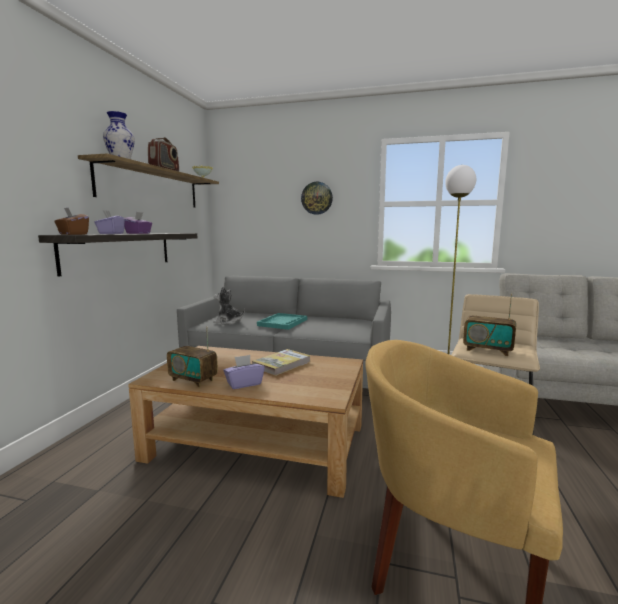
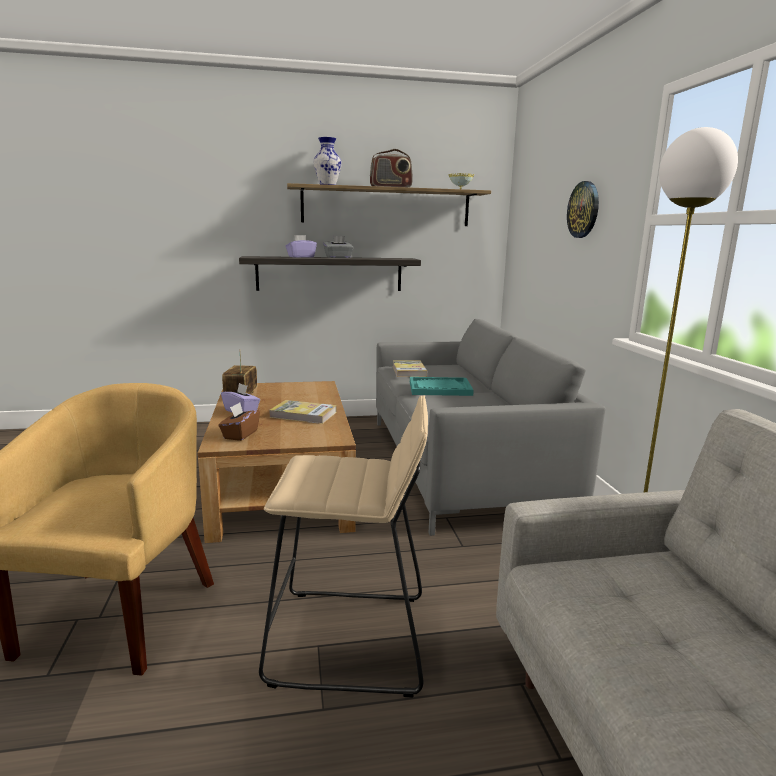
camera: 65 degrees right, 5 degrees up
(72, 234) = (257, 256): brown tissue box -> brown tissue box (240, 434)
(139, 233) = (338, 257): purple tissue box -> grey tissue box
(228, 322) = (409, 371): plush toy -> book
(487, 350) = (314, 470): radio -> none

